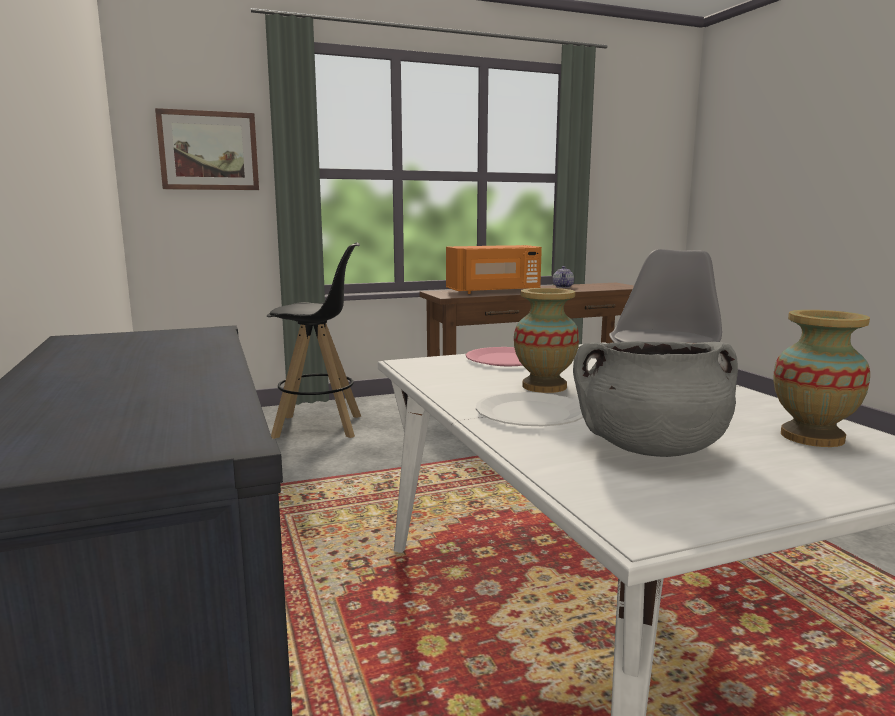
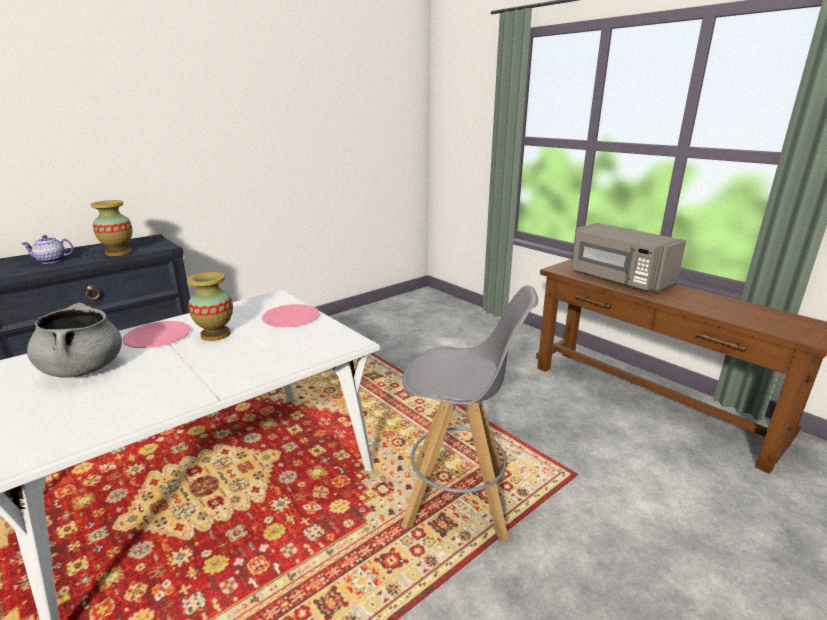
camera: 70 degrees right, 10 degrees up
(208, 151) = (469, 122): picture -> none
(319, 426) = (459, 331): black stool -> none
(494, 291) = (619, 279): orange microwave -> grey microwave
(531, 413) = (157, 336): white plate -> pink plate
(563, 287) = (719, 302): teapot -> teapot (51, 261)
(812, 437) = (80, 419): vase -> vase (118, 253)

